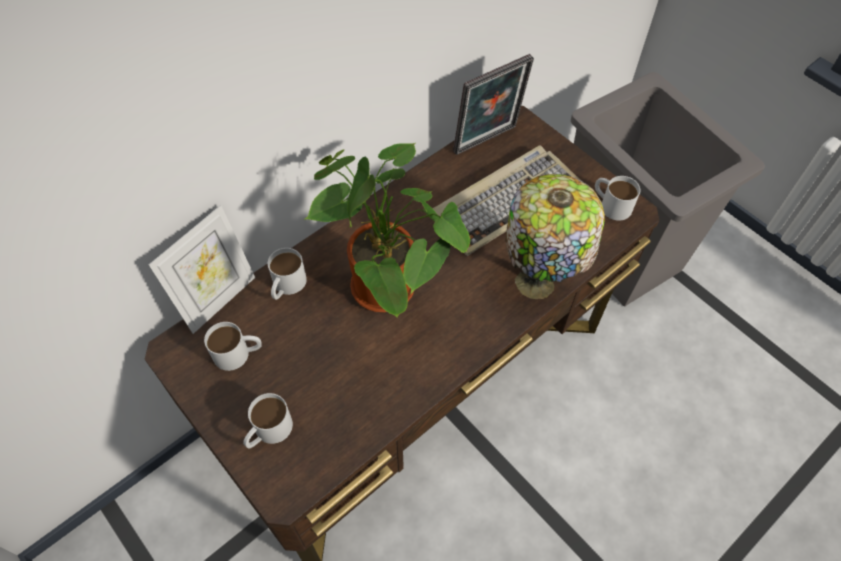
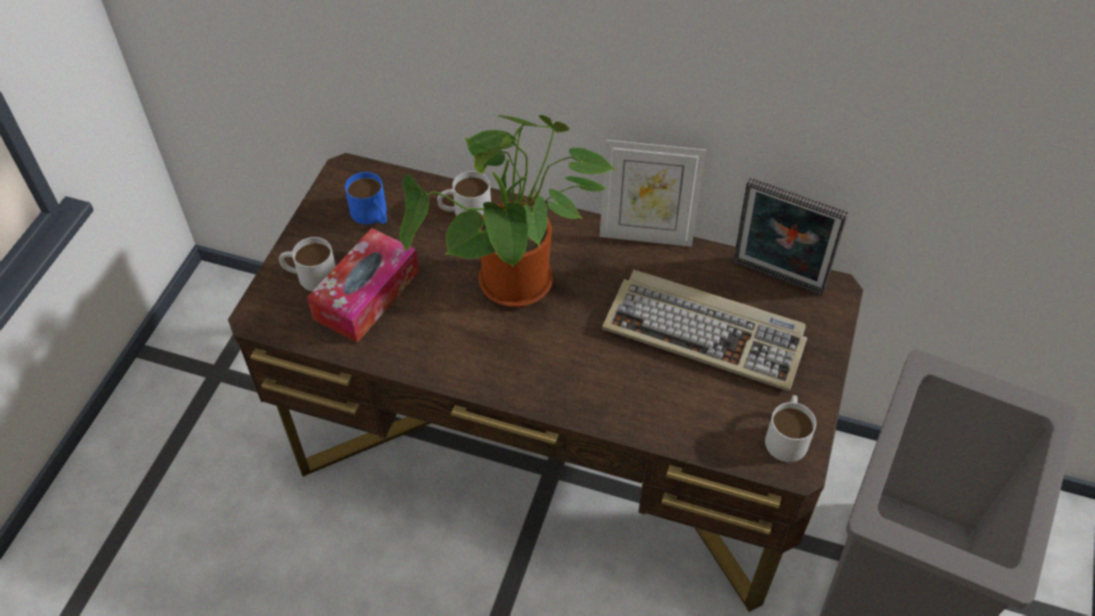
camera: 60 degrees right, 5 degrees down
(218, 300) = (417, 173): picture frame -> picture frame (646, 234)
(238, 353) = (372, 215): white mug -> blue mug
(321, 397) = (367, 295): none -> tissue box
(538, 283) = (619, 410): table lamp -> none

